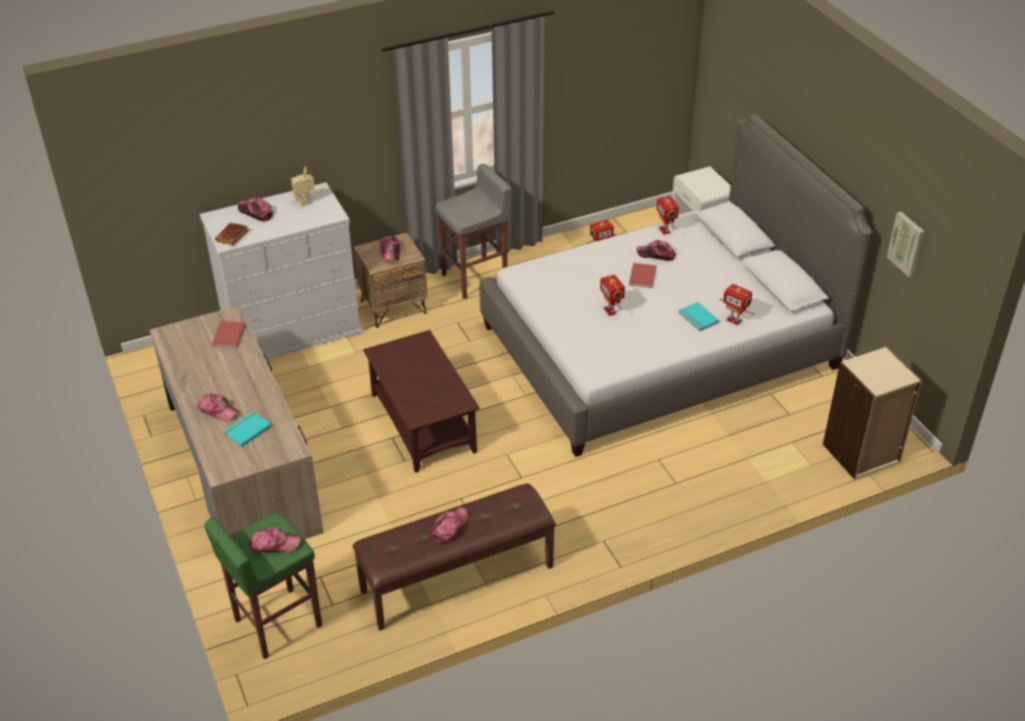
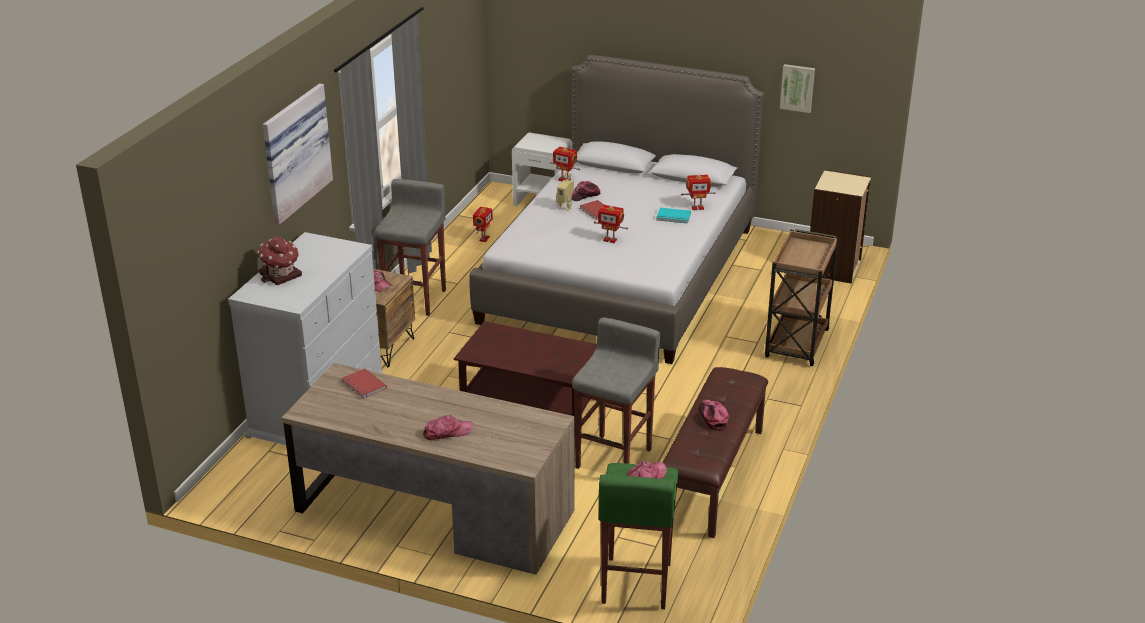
camera: 45 degrees left, 10 degrees down
(232, 237) = (292, 299): brown book -> none
(246, 430) = (495, 430): turquoise book -> none
(256, 212) = (281, 275): cap -> toy house
(305, 202) = (312, 251): toy robot -> toy robot (566, 207)
(321, 110) = (293, 152): none -> picture
(413, 510) = (615, 458): none -> grey stool
(706, 507) = (796, 345): none -> brown cart

